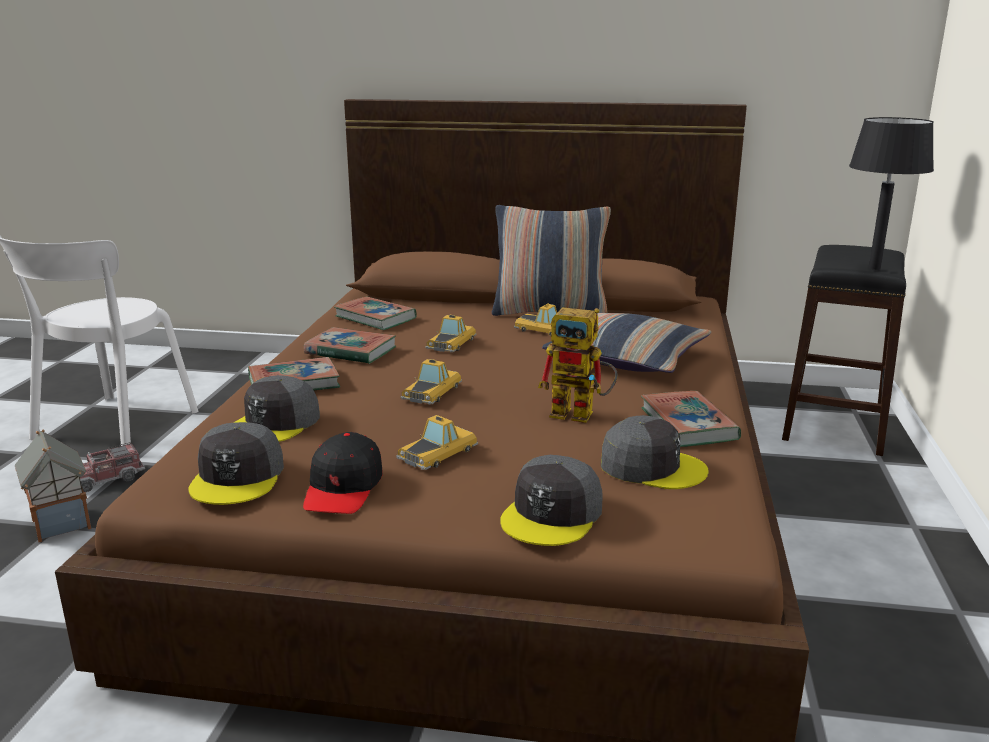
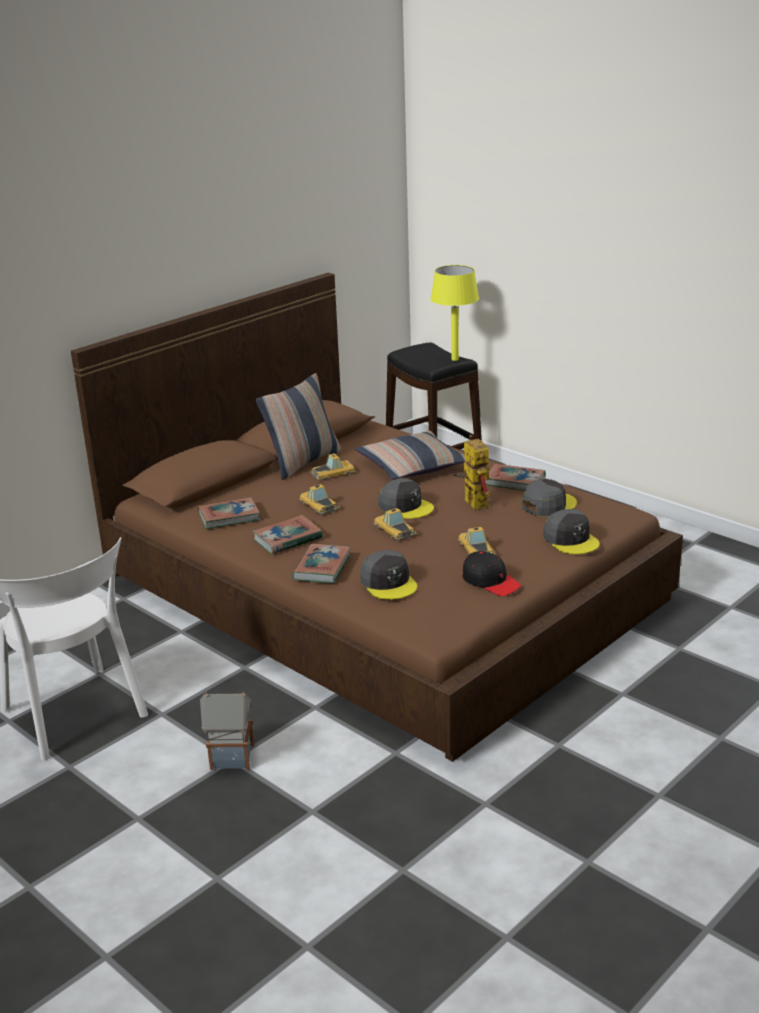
camera: 55 degrees left, 5 degrees up
(106, 479) = (179, 729): toy truck -> none
(238, 477) = (449, 606): grey cap -> grey cap (405, 506)
(582, 414) = (471, 501): toy robot -> toy robot turned 75 degrees counterclockwise
(874, 268) = (454, 359): black table lamp -> yellow table lamp

